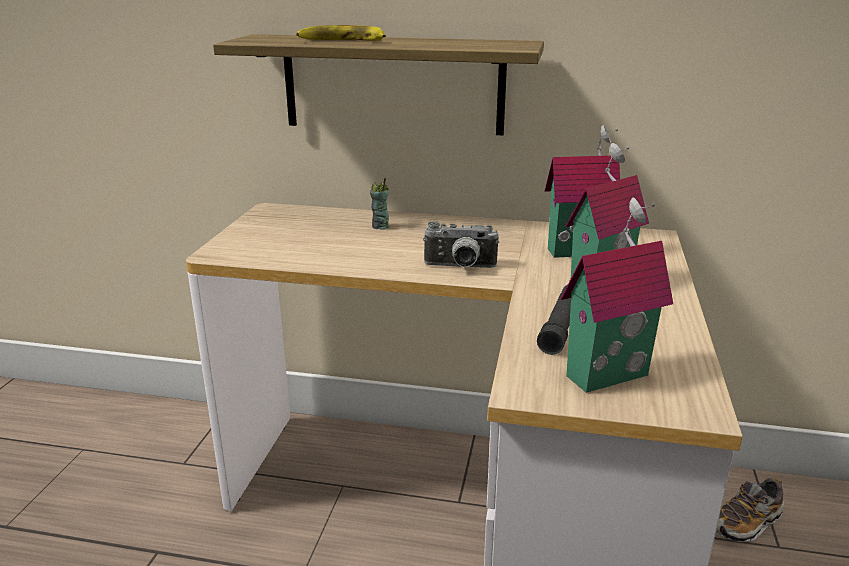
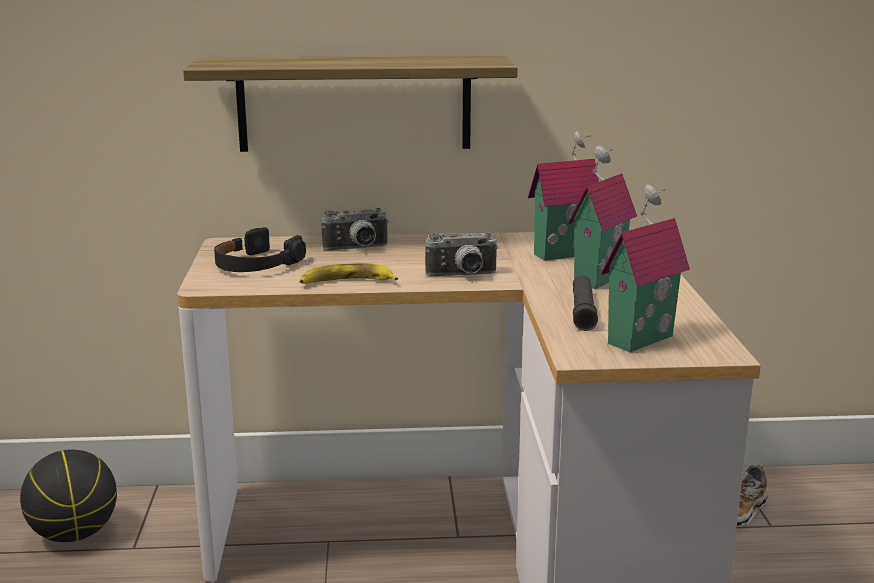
camera: 15 degrees left, 5 degrees down
(146, 441) = (75, 534): none -> basketball
(278, 234) = (256, 264): none -> black headphones
(342, 41) = (313, 62): banana -> banana (346, 282)
(380, 226) = (357, 249): cup -> camera

